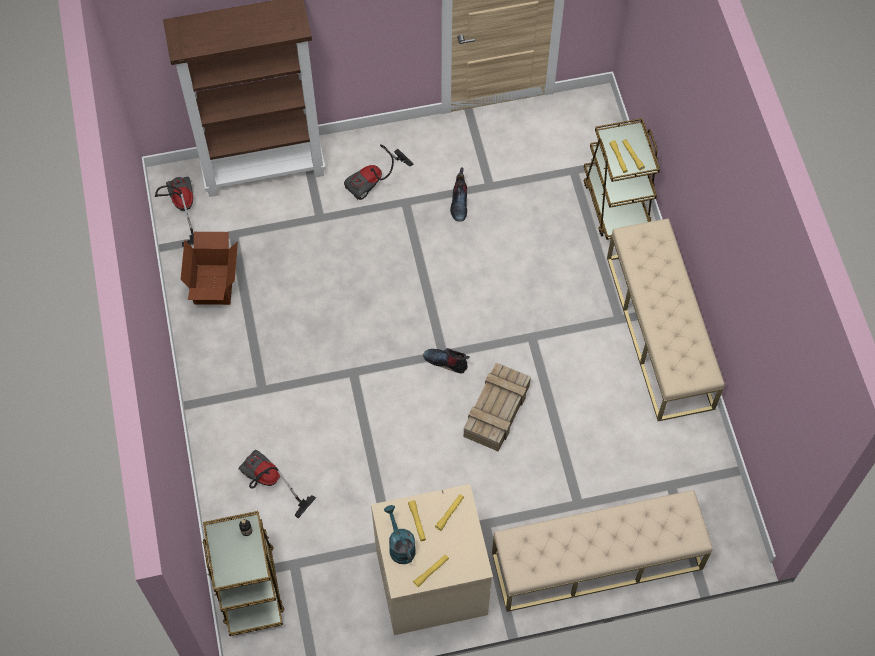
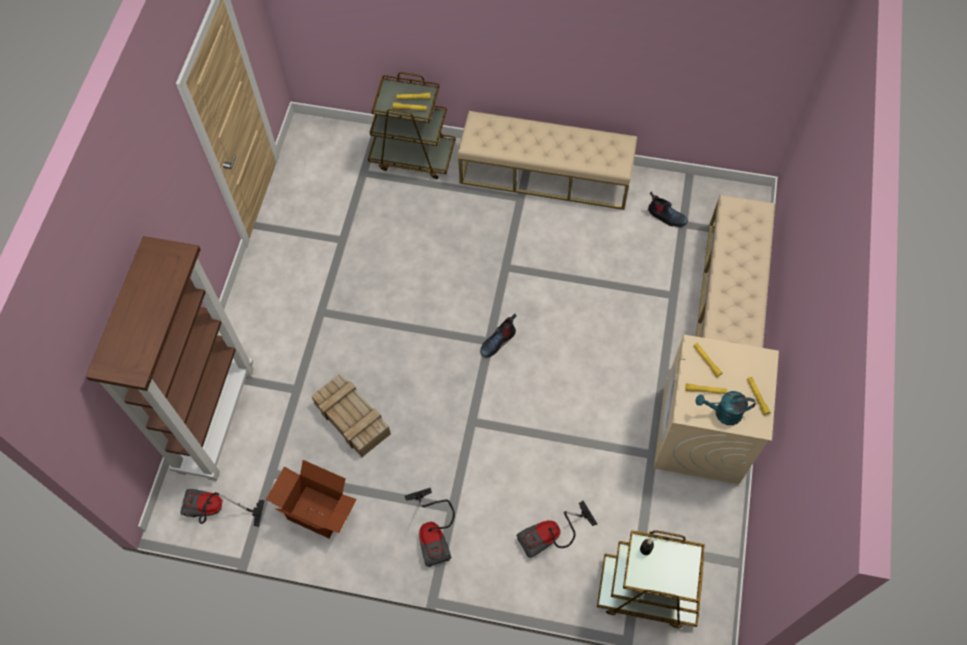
camera: 65 degrees left, 0 degrees up
(375, 181) = (285, 328): vacuum cleaner -> vacuum cleaner (433, 534)
(459, 203) = (346, 269): boot -> boot (666, 217)
(496, 412) = (564, 321): crate -> crate (353, 419)

